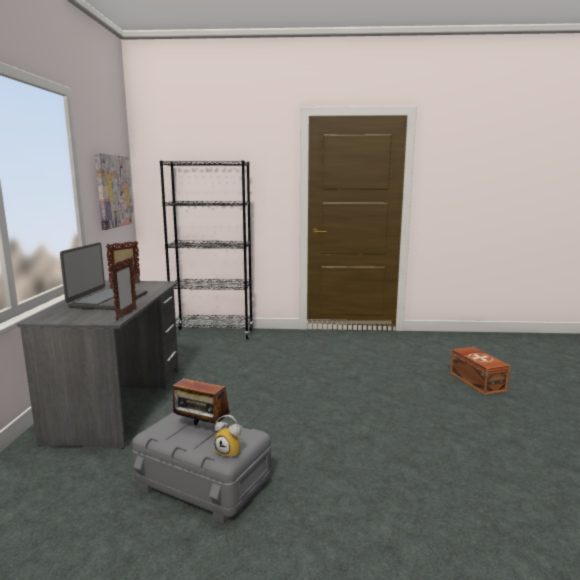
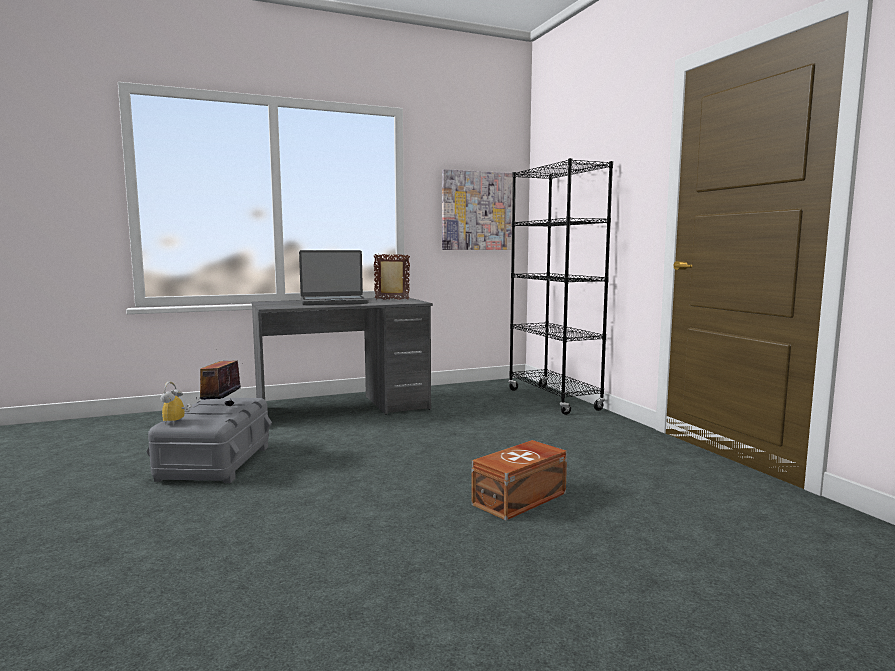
camera: 65 degrees right, 5 degrees down
(126, 314) = (290, 307): picture frame -> none
(477, 381) = (664, 594): brown storage box -> brown storage box (521, 499)

